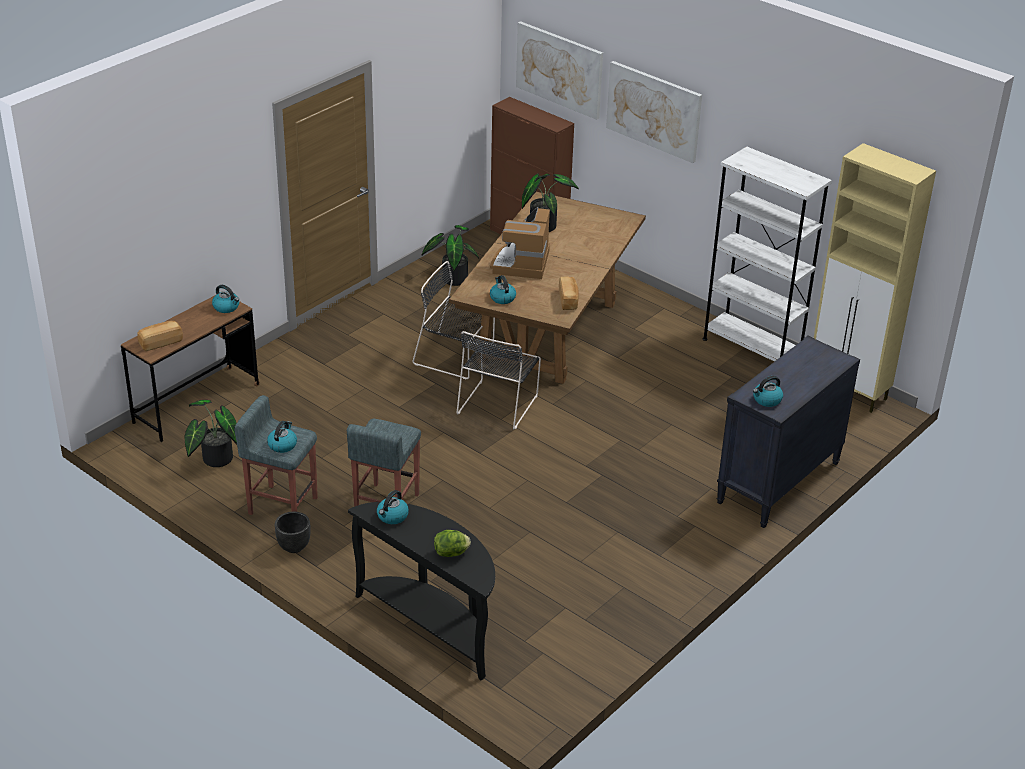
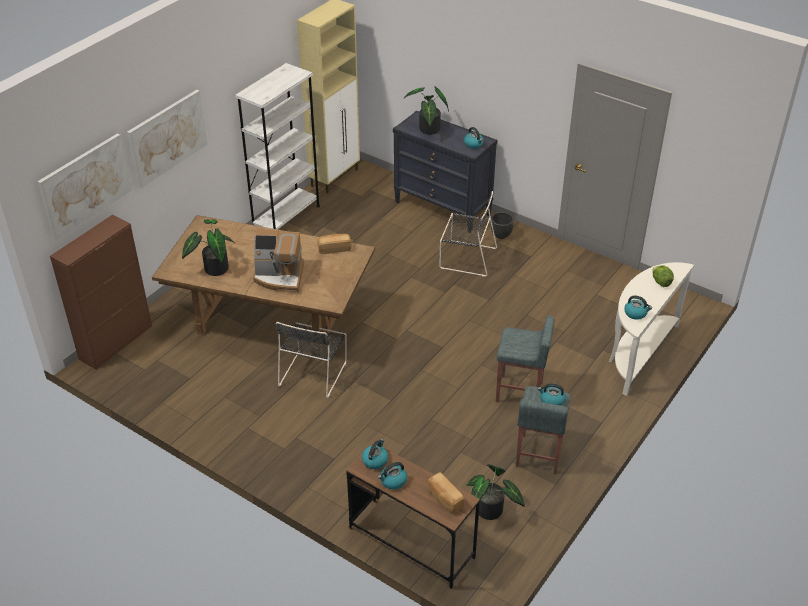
camera: 95 degrees left, 5 degrees up
(293, 547) = (585, 439): black planter -> black planter (501, 235)
(433, 625) = (638, 353): black console table -> white console table
(452, 278) = (184, 387): potted plant -> potted plant (428, 130)
(498, 403) = (376, 342): black chair -> black chair (466, 258)
(502, 298) = (336, 283): kettle -> kettle (393, 481)

